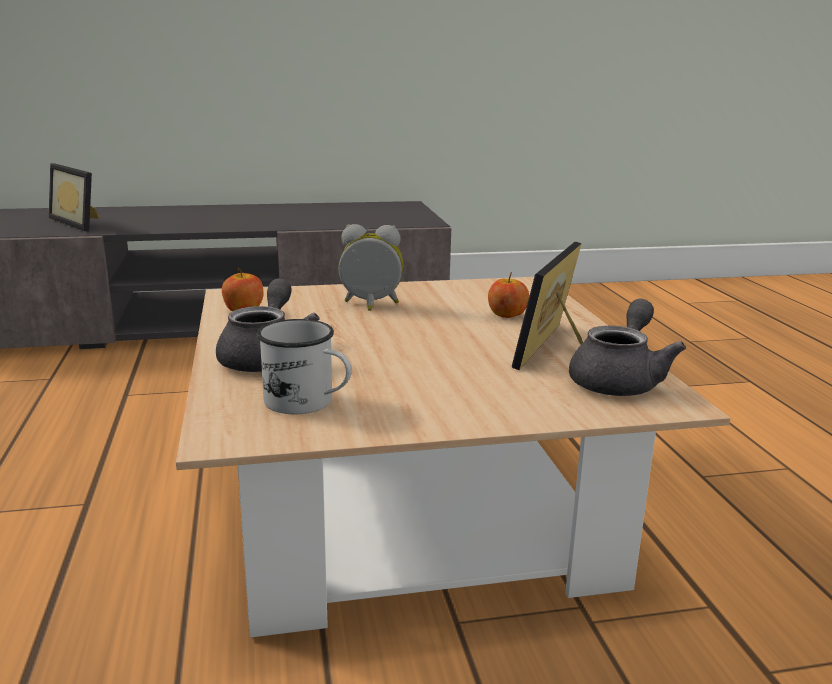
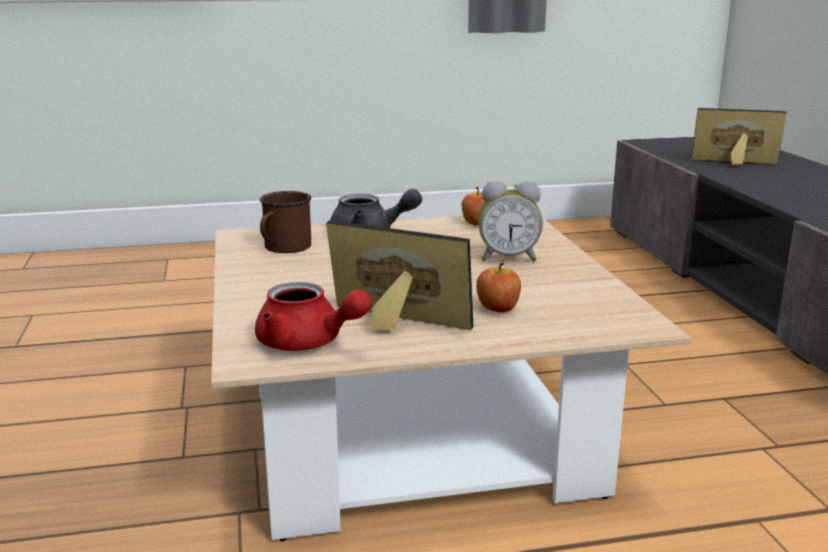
camera: 90 degrees right, 0 degrees up
(82, 223) = (735, 164): picture frame -> picture frame turned 60 degrees clockwise
(308, 403) = (283, 248): white mug -> brown mug
(370, 305) = (508, 258): alarm clock -> alarm clock turned 90 degrees clockwise
(619, 380) = (308, 343): grey teapot -> red teapot

